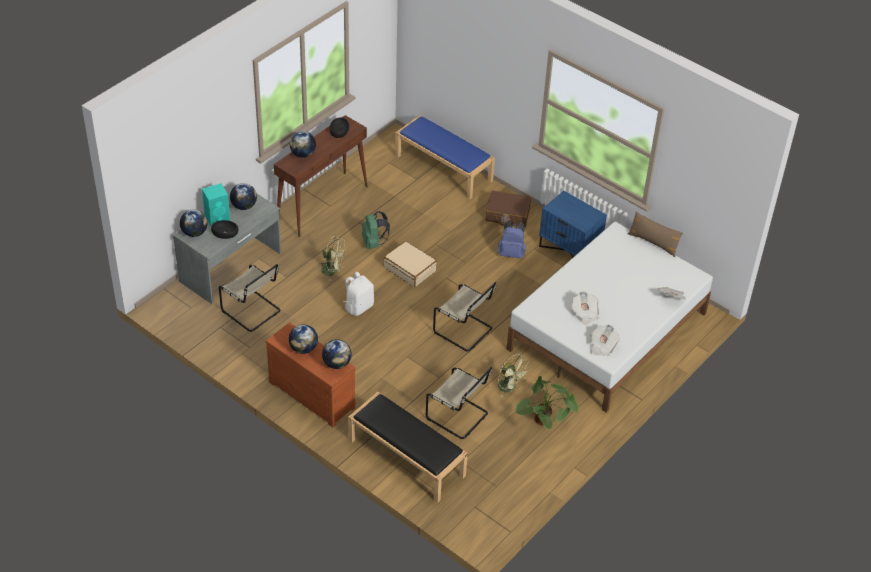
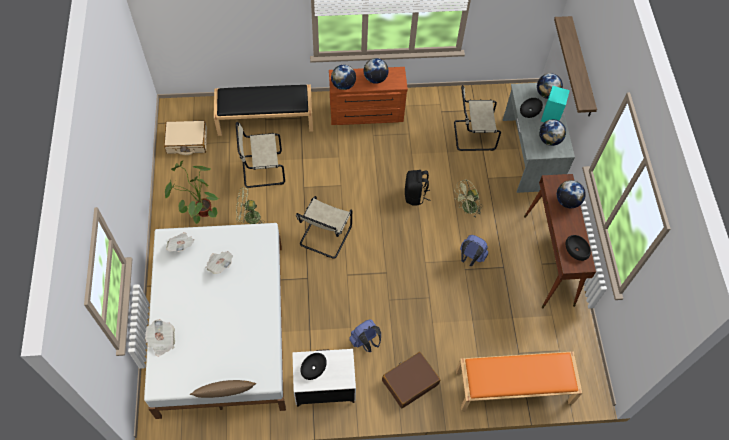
camera: 135 degrees right, 15 degrees up
(189, 169) = (581, 68): none -> shelf
(358, 307) = (415, 195): white backpack -> black backpack
(374, 243) = (470, 258): green backpack -> blue backpack
(410, 269) = (419, 257): beige suitcase -> beige suitcase (187, 141)
(444, 168) = (513, 387): blue bench -> orange bench
(465, 331) = (324, 237): beige chair -> beige chair turned 60 degrees counterclockwise
(569, 250) = (324, 388): blue nightstand -> white nightstand
(580, 216) = (313, 368): none -> black bowl

